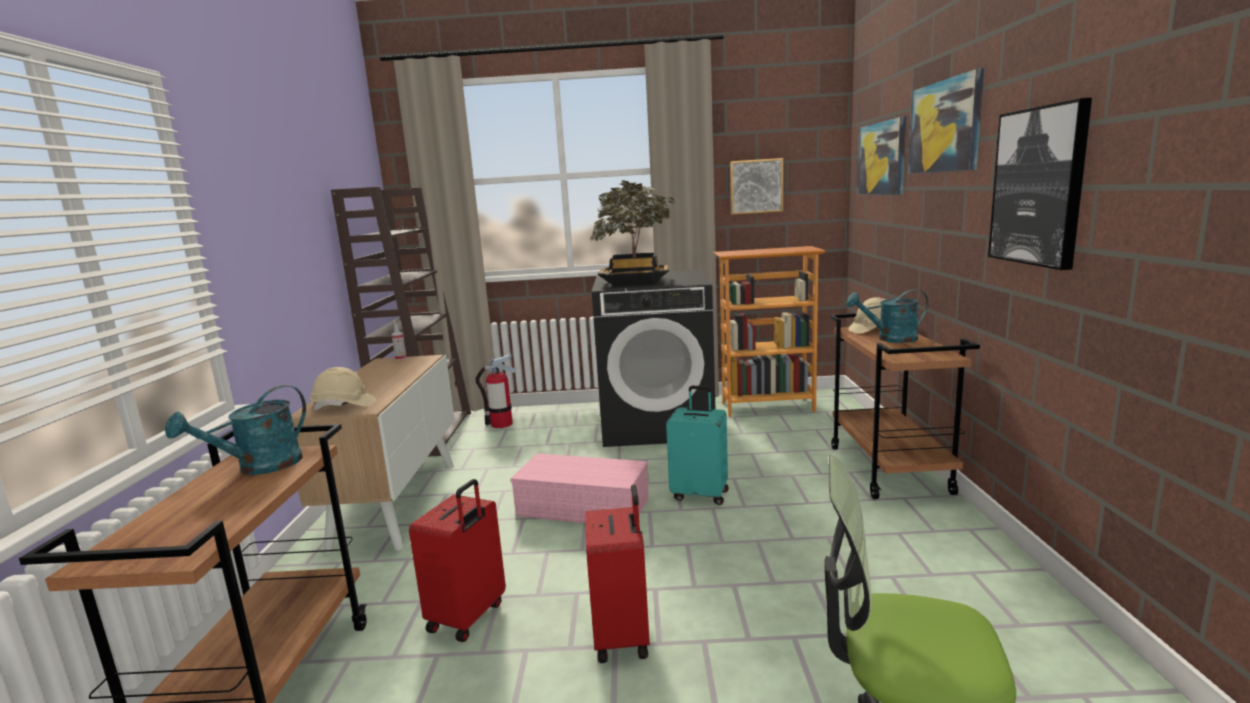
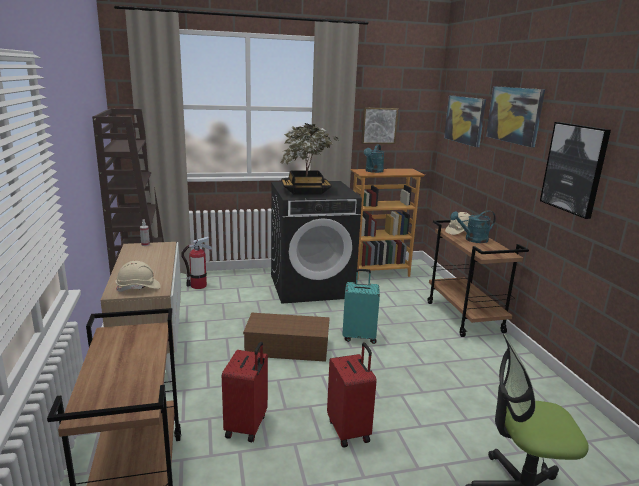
camera: 15 degrees left, 5 degrees up
(259, 467) = (129, 341): turquoise watering can -> turquoise watering can (373, 171)
(585, 506) = (288, 347): pink storage box -> brown storage box

